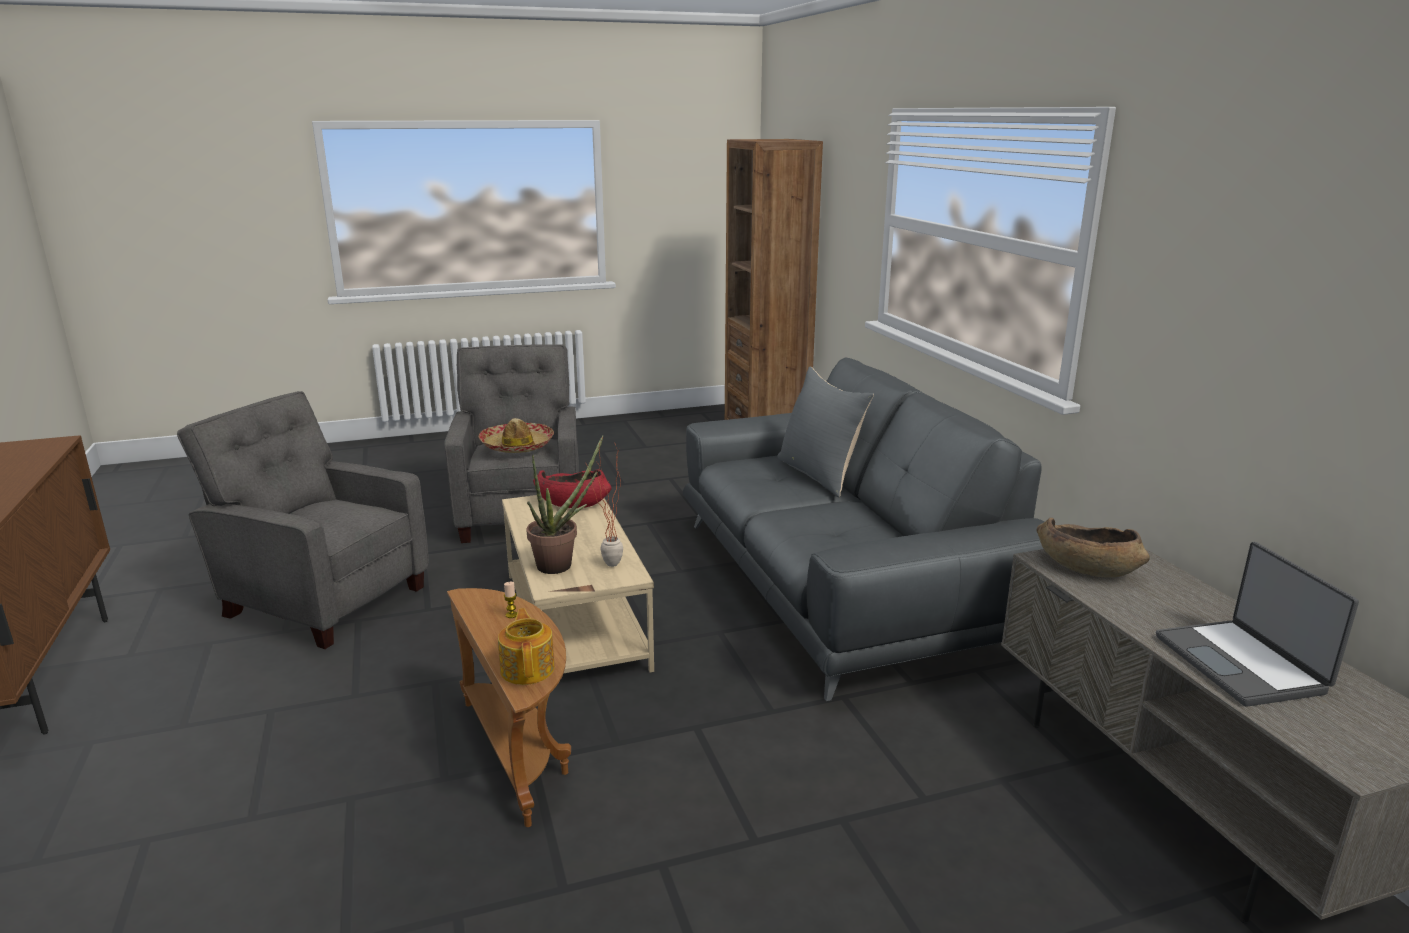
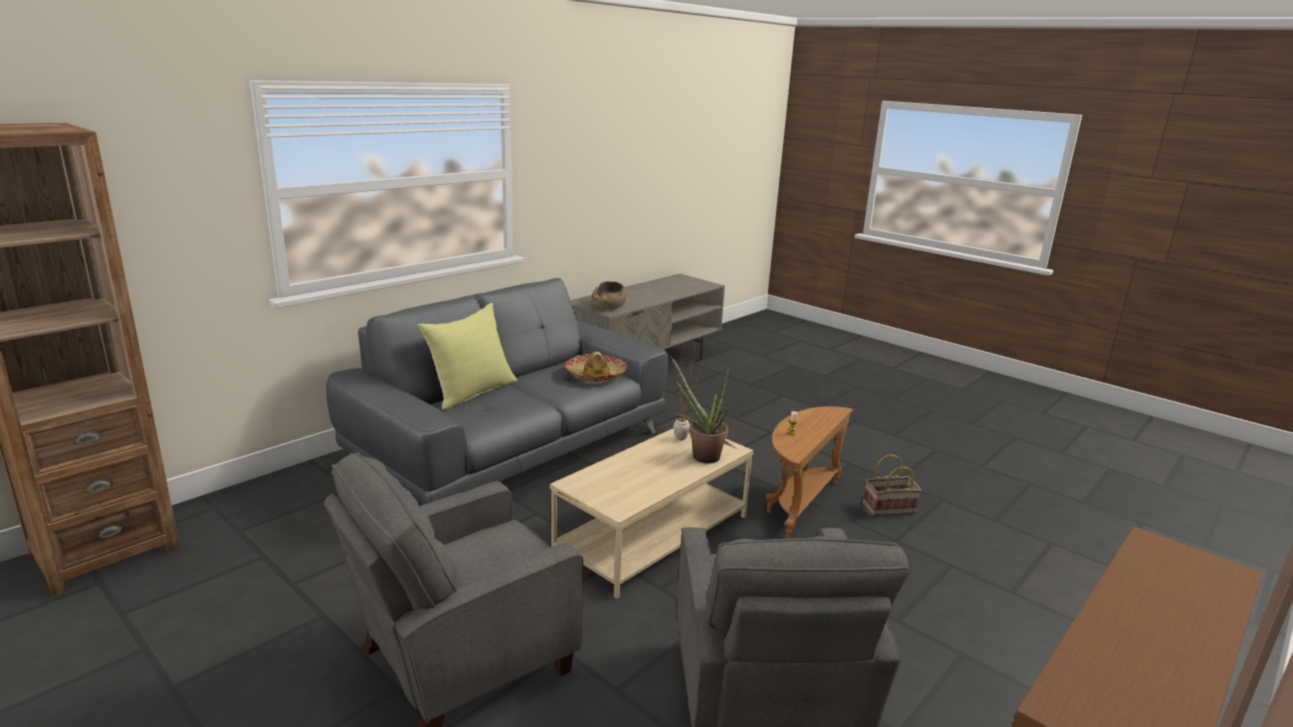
camera: 120 degrees left, 0 degrees up
(409, 846) = (889, 508): none -> basket
(517, 446) = (495, 547): hat -> hat (596, 375)
(528, 668) = (824, 414): teapot -> none
(572, 503) = (595, 484): red bowl -> none
(820, 474) = (472, 392): grey pillow -> yellow pillow
(1241, 664) = (666, 291): laptop -> none

